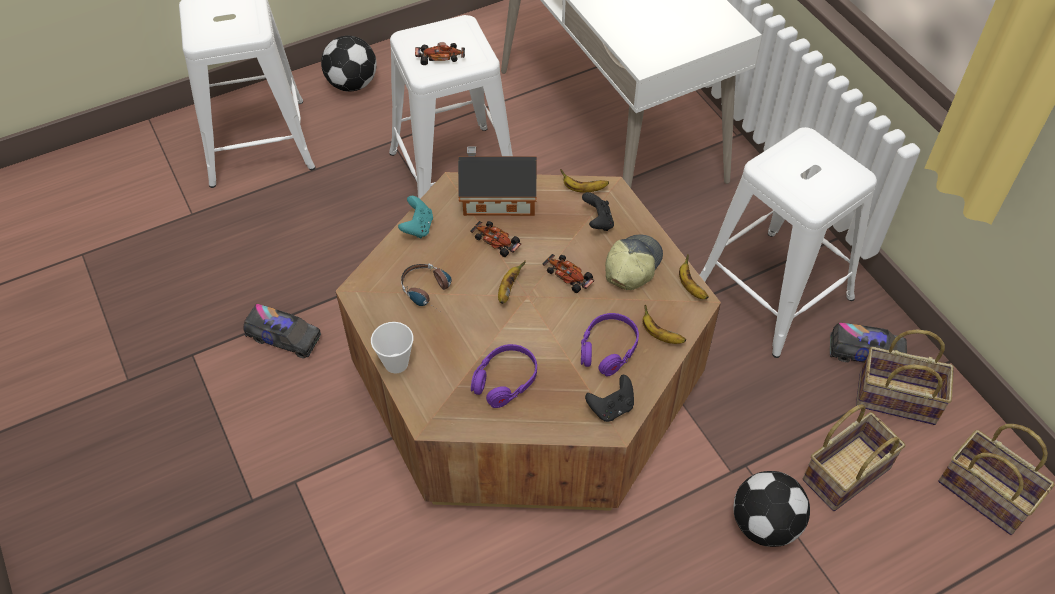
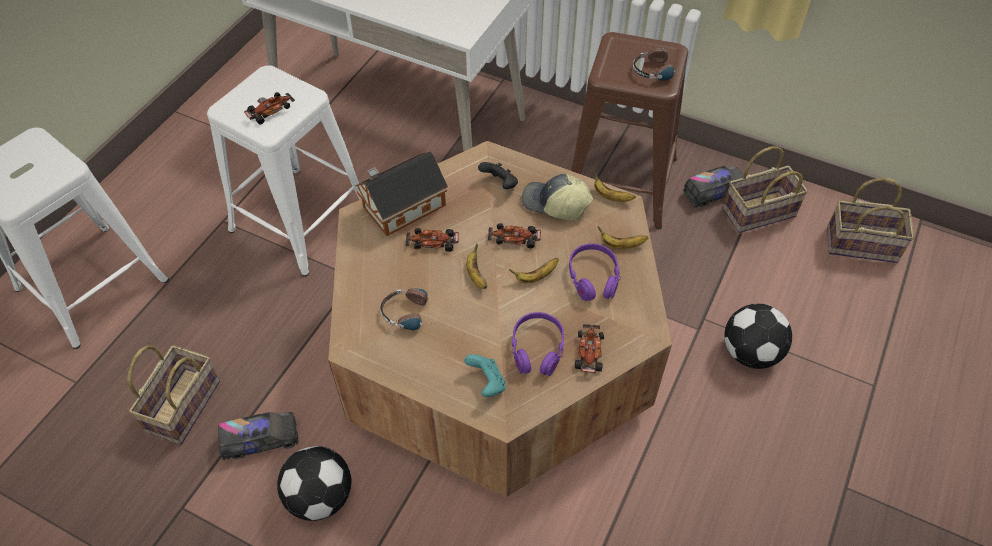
camera: 35 degrees left, 0 degrees up
(351, 83) = (144, 190): football -> football (319, 497)
(396, 363) = (436, 389): cup -> none
(418, 227) = (356, 266): turquoise game controller -> turquoise game controller (487, 383)
(547, 410) = (590, 352): none -> toy car
(583, 189) = (466, 165): banana -> banana (536, 277)
(611, 408) = (635, 321): black game controller -> none
(631, 266) = (555, 204): cap -> cap turned 60 degrees counterclockwise
(774, 291) = (620, 182): white stool -> brown stool
(825, 188) = (660, 70): none -> headphones
(846, 471) = (770, 282): basket -> basket (183, 404)

